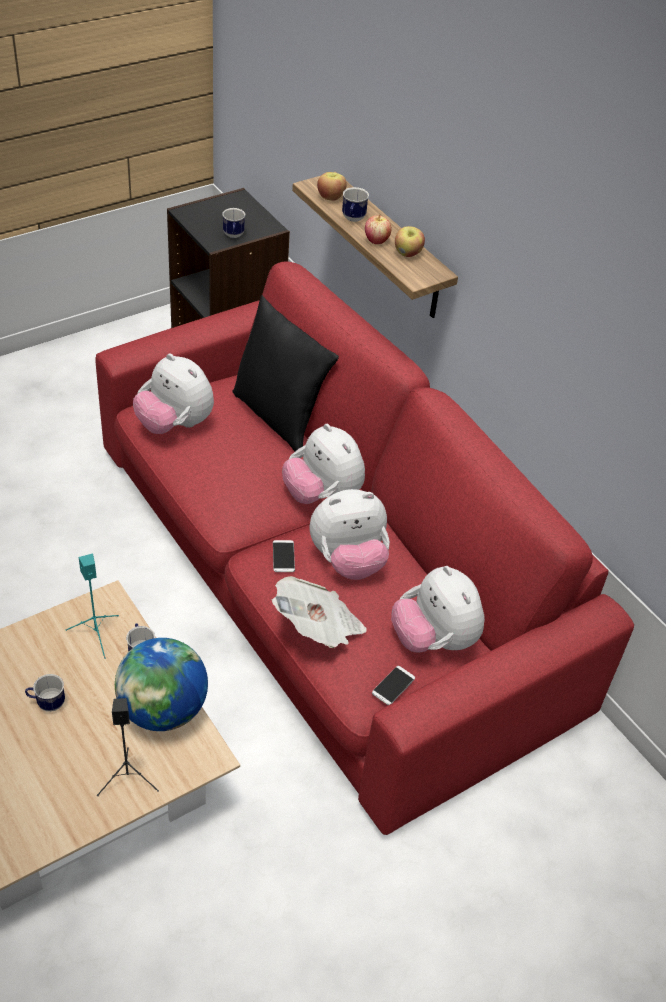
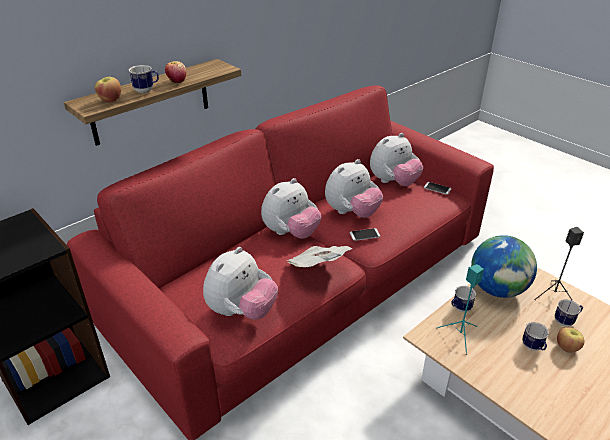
camera: 95 degrees left, 10 degrees down
(233, 236) = (36, 238): mug -> mug (566, 321)
(279, 417) = (214, 260): black pillow -> none
(318, 628) = (416, 214): newspaper -> newspaper (318, 268)
(348, 561) = (352, 213): plush toy -> plush toy turned 75 degrees clockwise
(407, 253) = (193, 72): apple -> apple (567, 347)

